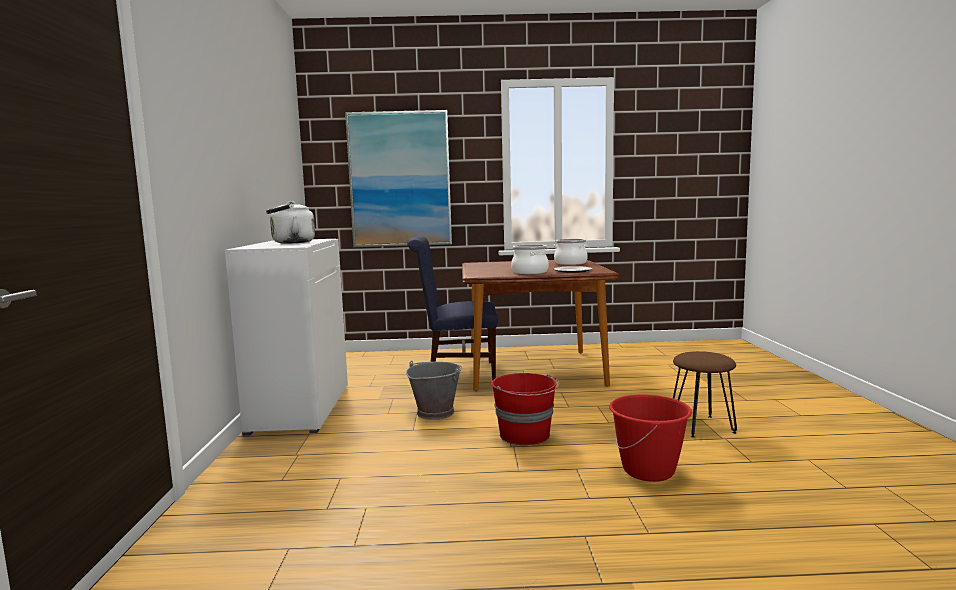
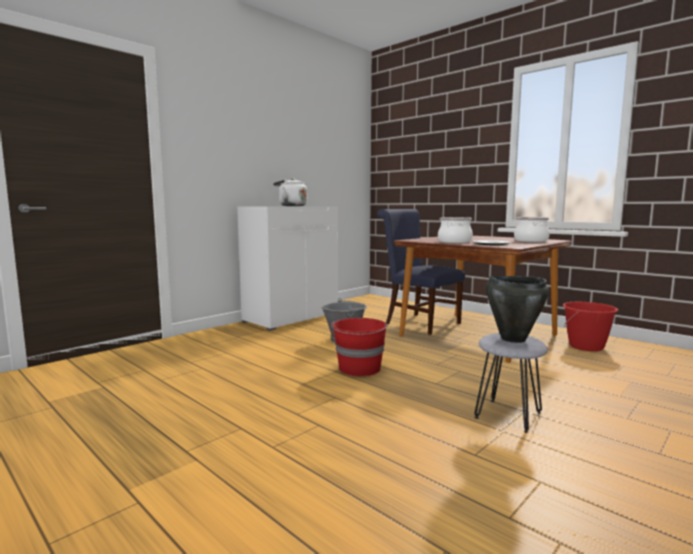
camera: 45 degrees right, 0 degrees up
(400, 179) = (428, 165): picture -> none
(649, 470) = (375, 419): red bucket -> red bucket (586, 346)
(701, 426) = (508, 415): brown stool -> grey stool
(705, 356) = (512, 339): none -> black cooking pot

